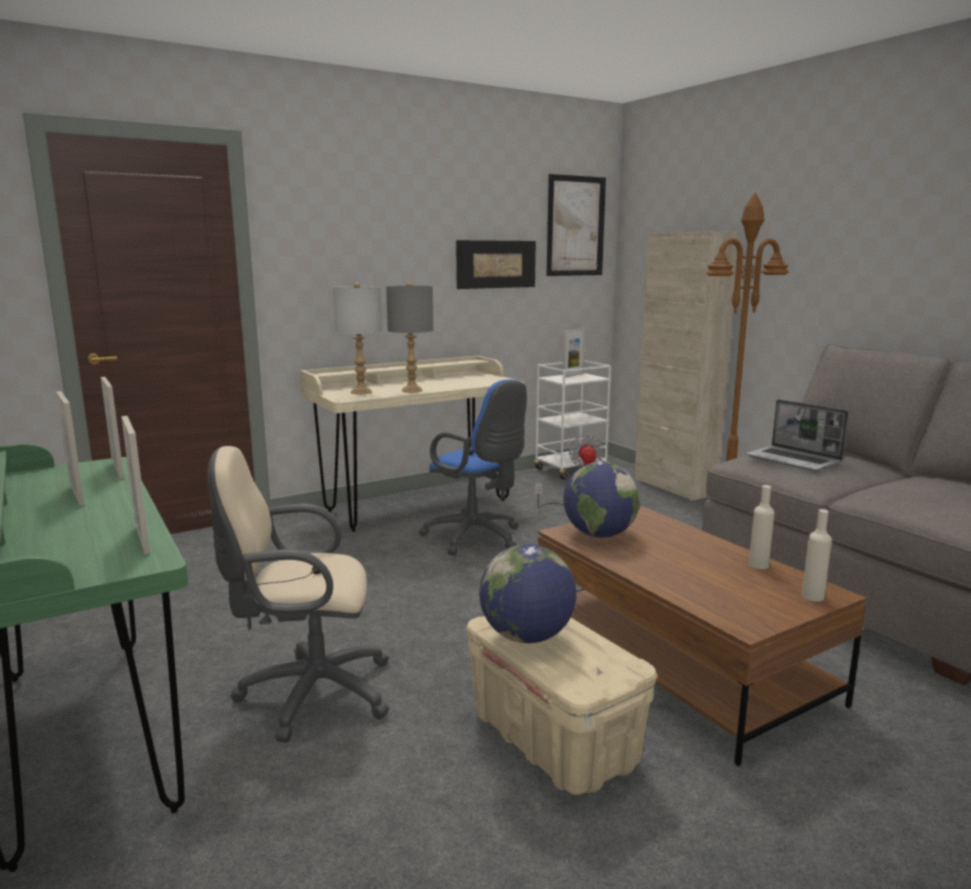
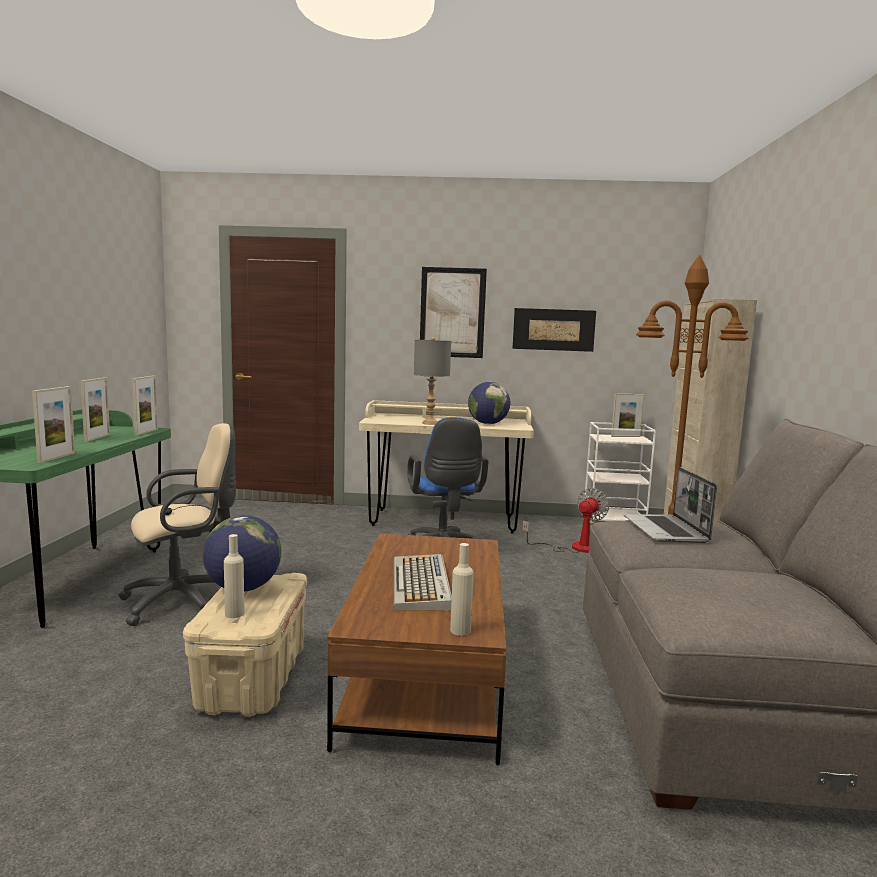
camera: 35 degrees right, 5 degrees down
(307, 694) = (184, 601): beige office chair -> beige office chair turned 120 degrees clockwise
(361, 392) = (395, 419): grey table lamp -> none
(575, 226) = (644, 298): picture -> picture (452, 312)
(599, 534) = (413, 546): globe -> globe (488, 424)
(693, 568) = (421, 584): none -> keyboard
(758, 565) = (477, 599): beige bottle -> beige bottle (234, 614)

